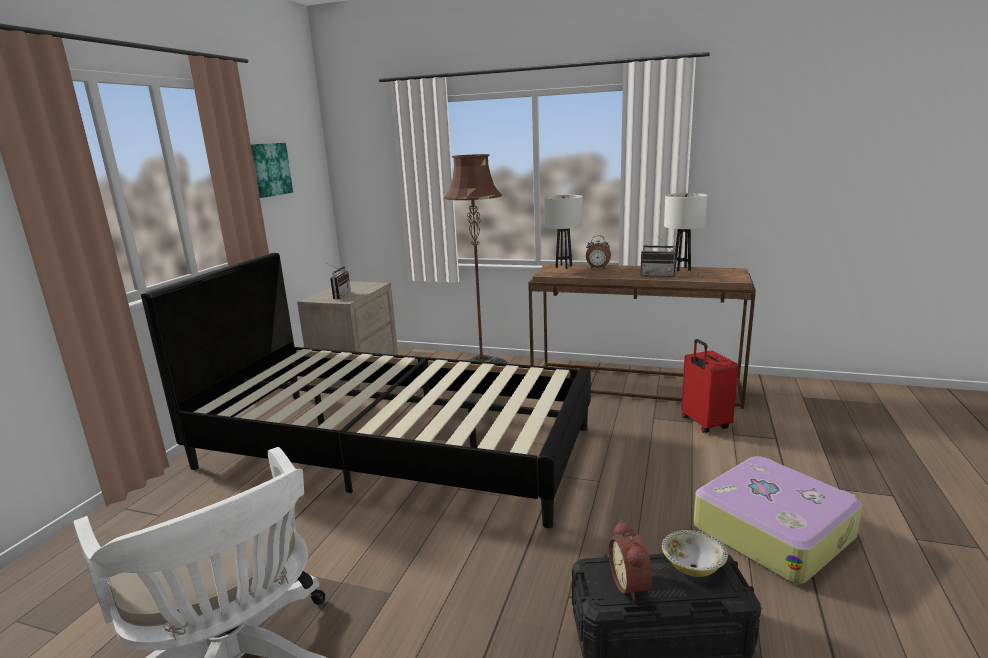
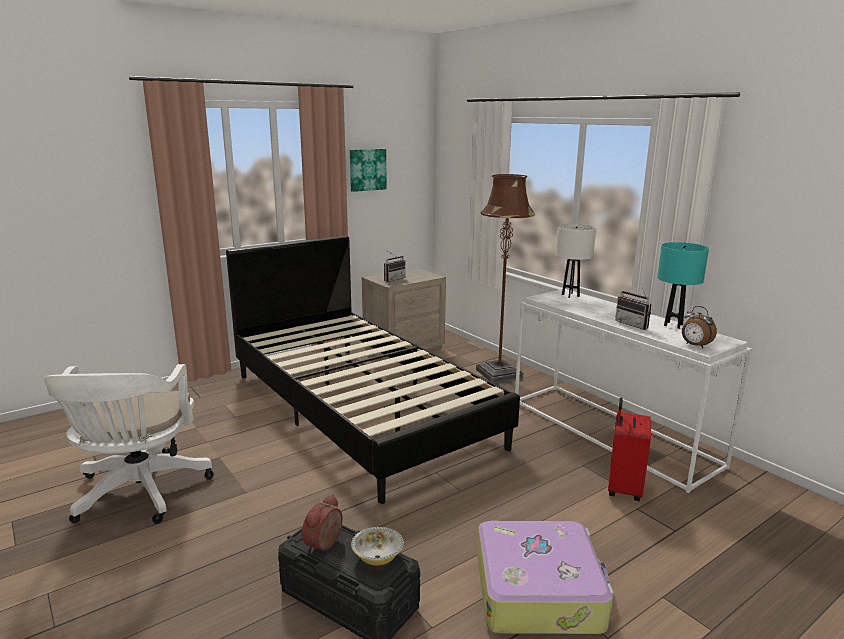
camera: 35 degrees right, 0 degrees up
(597, 268) = (595, 304): alarm clock -> alarm clock (695, 346)
(636, 385) = (613, 432): brown console table -> white console table
(682, 269) = (673, 325): white table lamp -> turquoise table lamp

